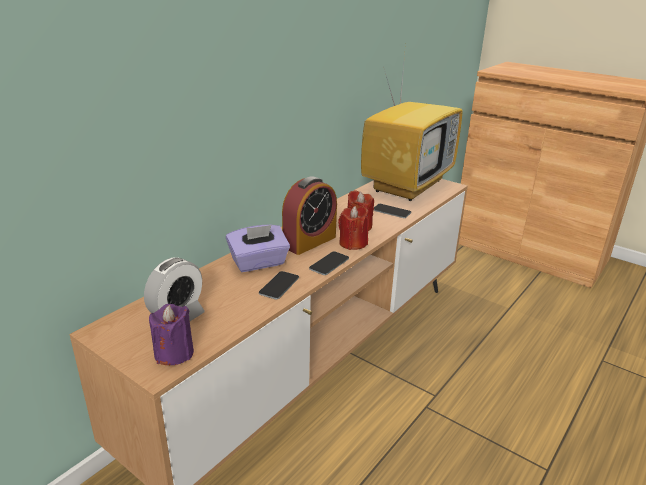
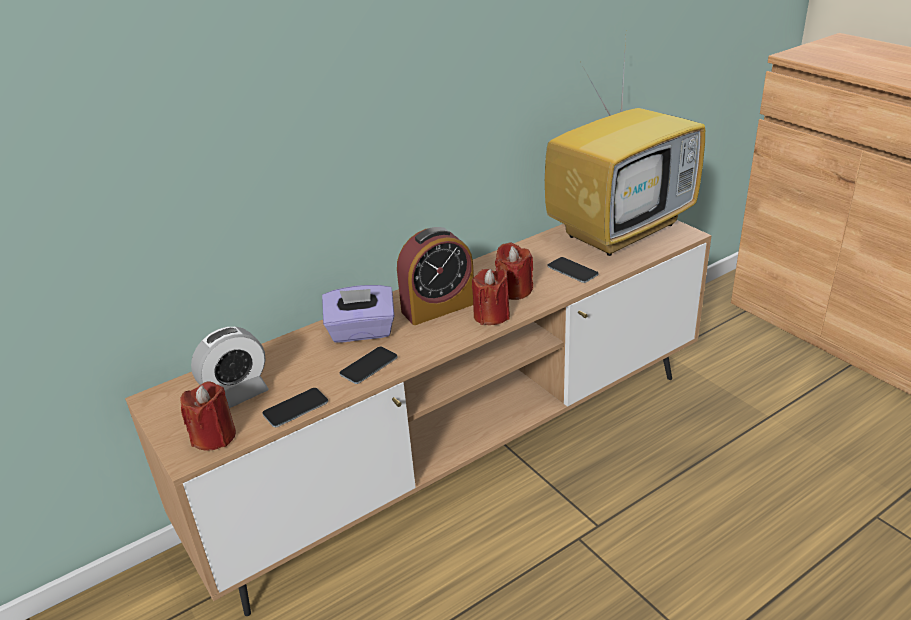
camera: 20 degrees right, 5 degrees up
(174, 353) = (214, 436): purple candle -> red candle
(329, 263) = (445, 342): phone -> phone (295, 408)

